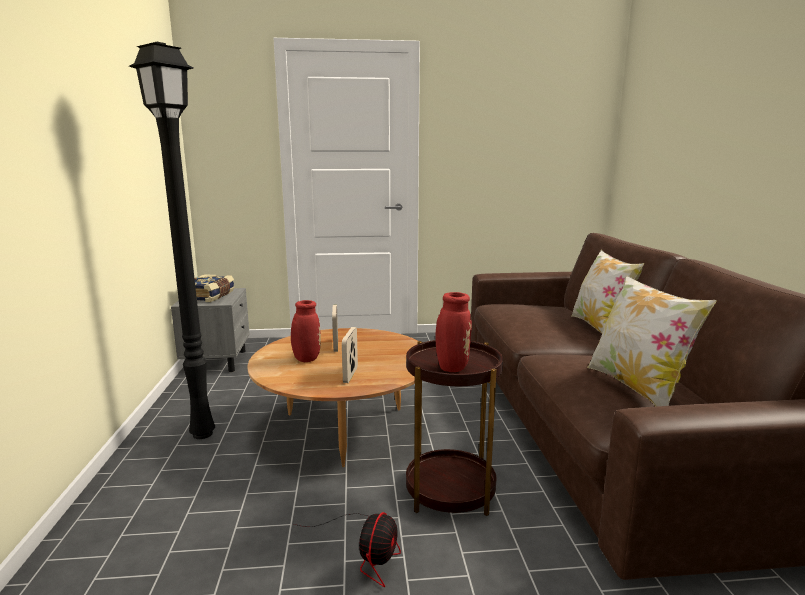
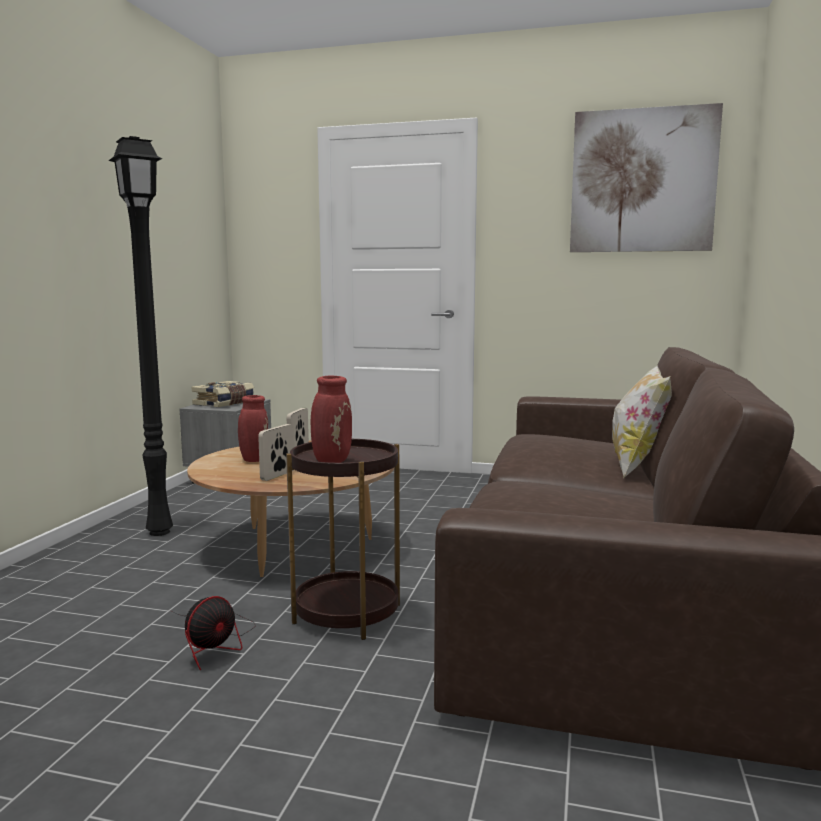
camera: 20 degrees right, 5 degrees down
(547, 102) = (642, 181): none -> picture
(637, 387) = (567, 514): pillow -> none

